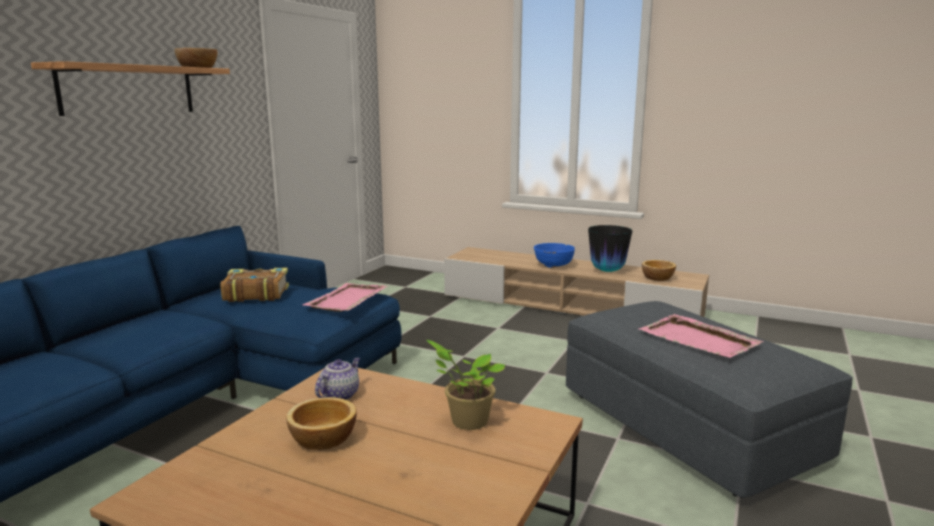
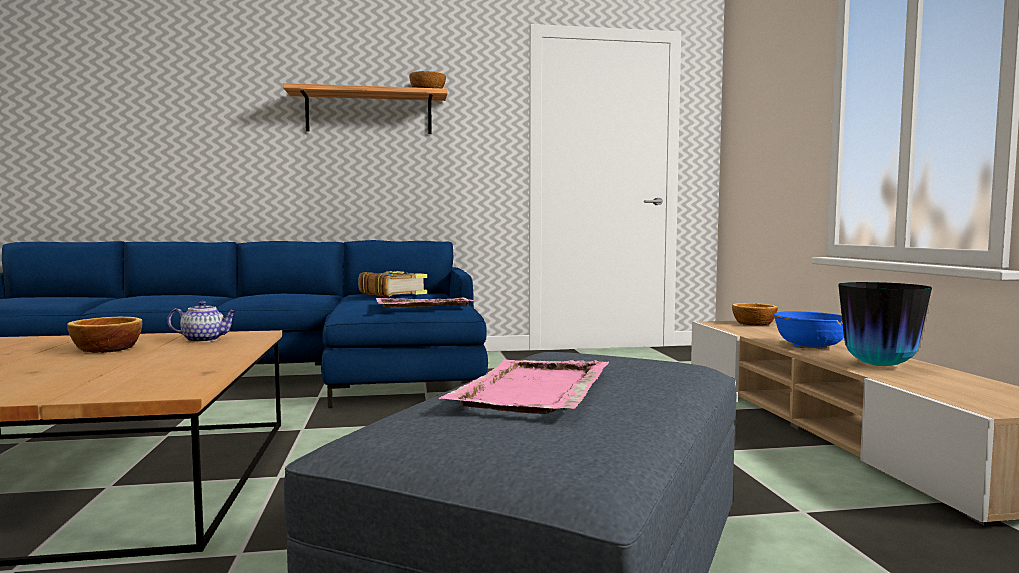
camera: 55 degrees right, 10 degrees down
(466, 421) = (164, 369): potted plant -> none
(657, 278) = (950, 388): bowl -> bowl (753, 323)

